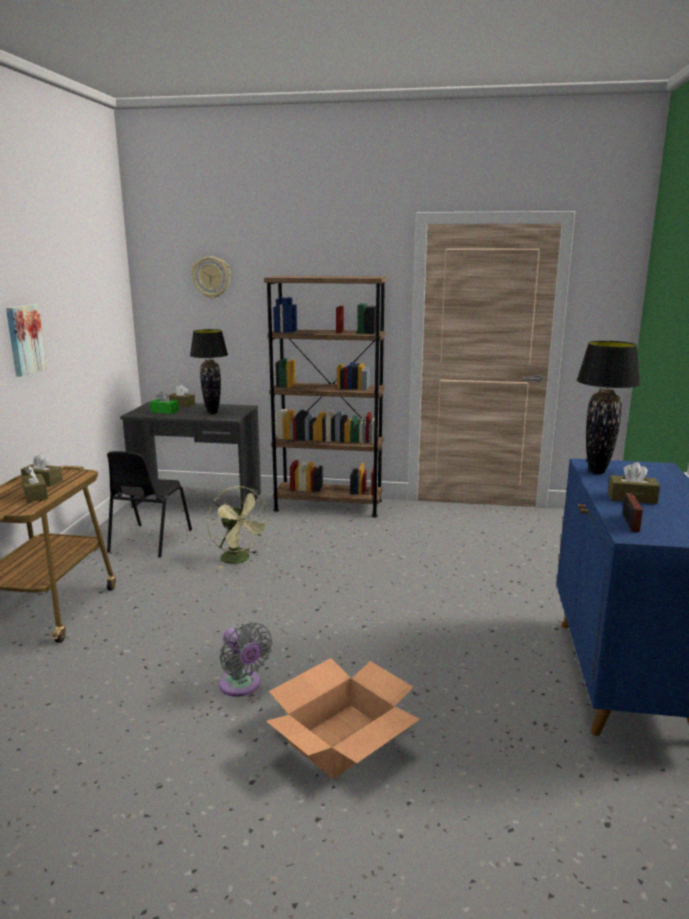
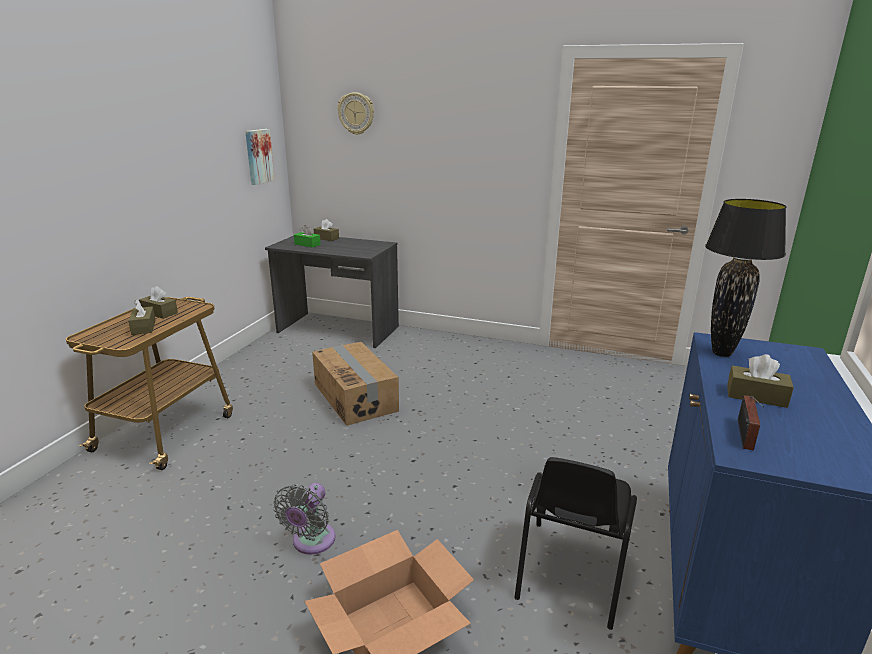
camera: 10 degrees right, 5 degrees up
(24, 339) = (154, 172): picture -> picture (258, 156)
(149, 541) = (279, 369): black chair -> black chair (570, 573)
(212, 413) = (350, 248): black table lamp -> none
(239, 560) = (356, 397): green fan -> cardboard box
(242, 686) = (311, 542): grey fan -> grey fan turned 45 degrees clockwise
(328, 505) = (458, 345): brown bookcase -> none

